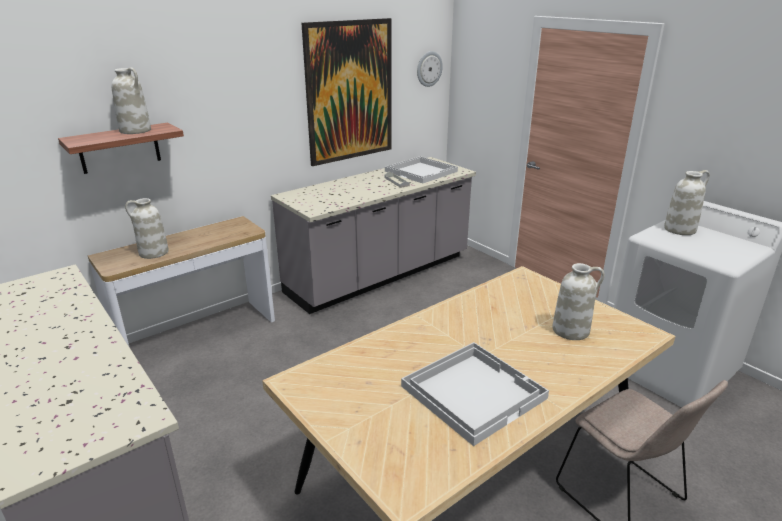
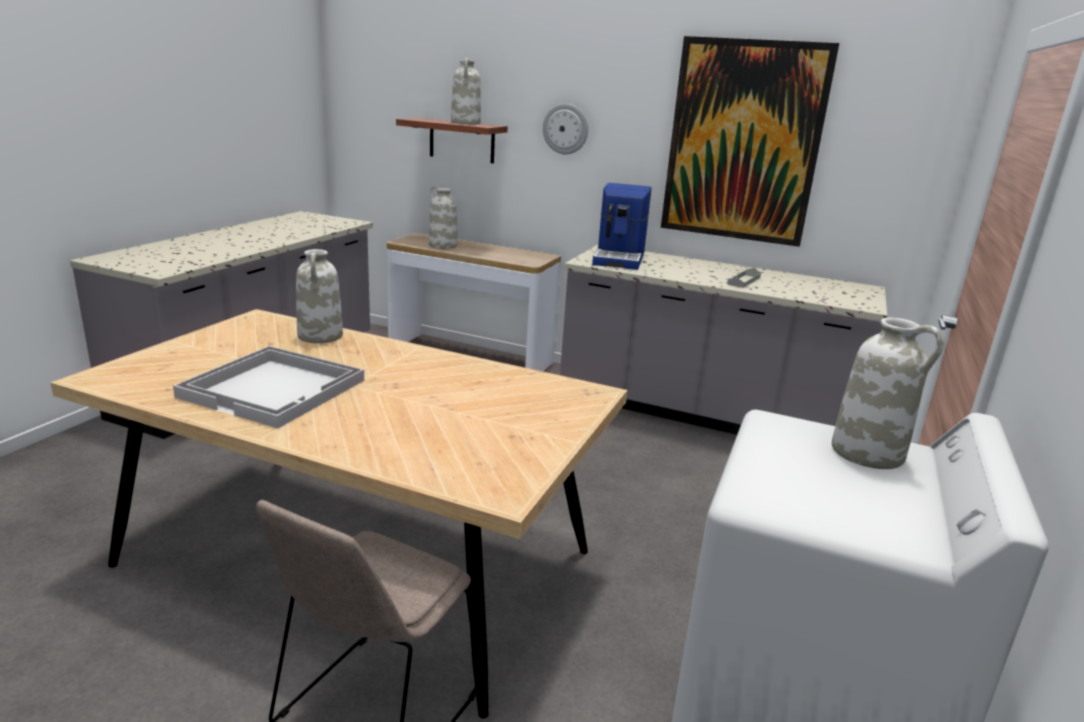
camera: 60 degrees right, 5 degrees down
(316, 198) = (620, 258): none -> coffee machine
(422, 171) = (811, 288): white tray -> none
(429, 69) = (913, 137): wall clock -> wall clock (565, 129)
(571, 330) = (461, 434): white vase -> white vase (320, 336)

